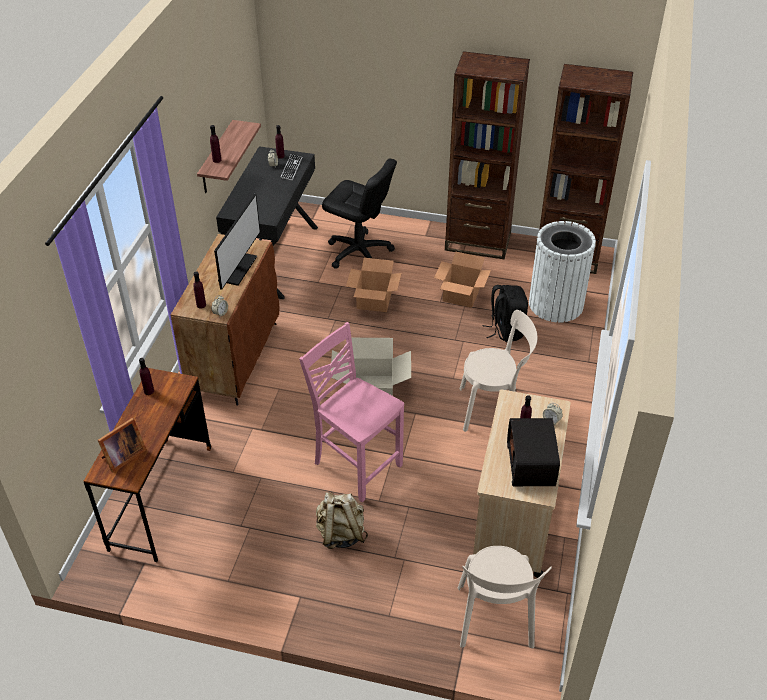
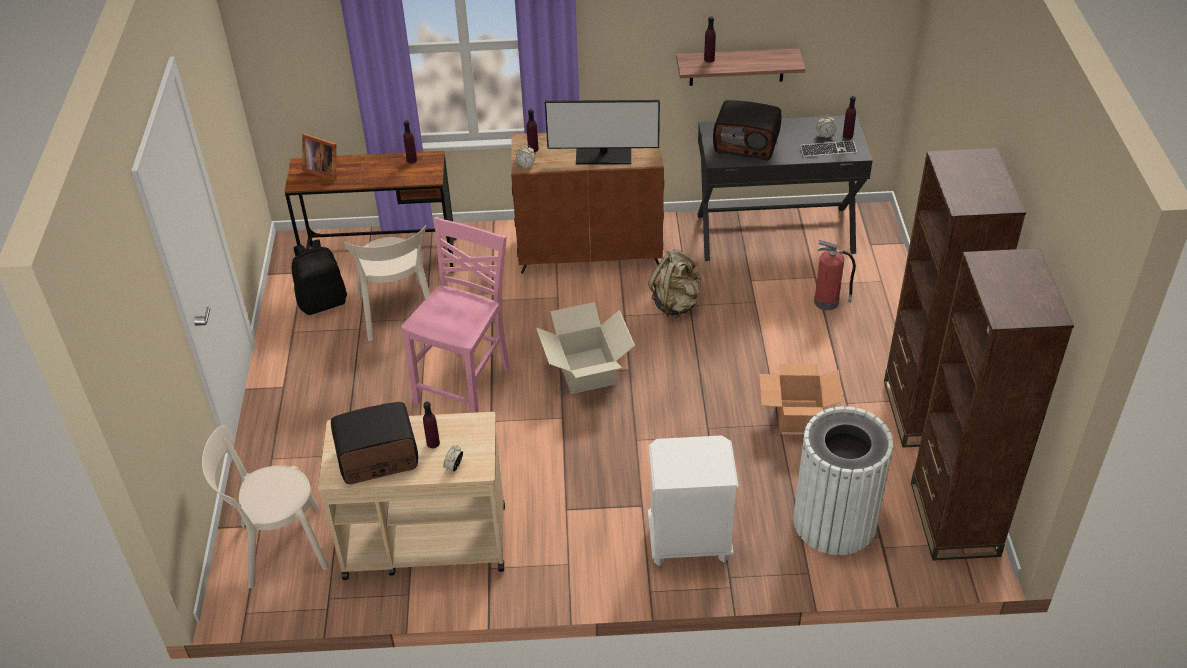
camera: 75 degrees right, 0 degrees up
(260, 201) = (747, 144): none -> radio
(341, 533) = (368, 397): beige backpack -> beige backpack (676, 304)
(359, 253) = (827, 302): black office chair -> fire extinguisher
(374, 301) = (743, 337): cardboard box -> none
(494, 409) = (597, 490): beige chair -> beige chair (398, 314)
(505, 330) = (750, 475): black backpack -> black backpack (323, 302)
(555, 373) = (688, 542): none -> white nightstand

